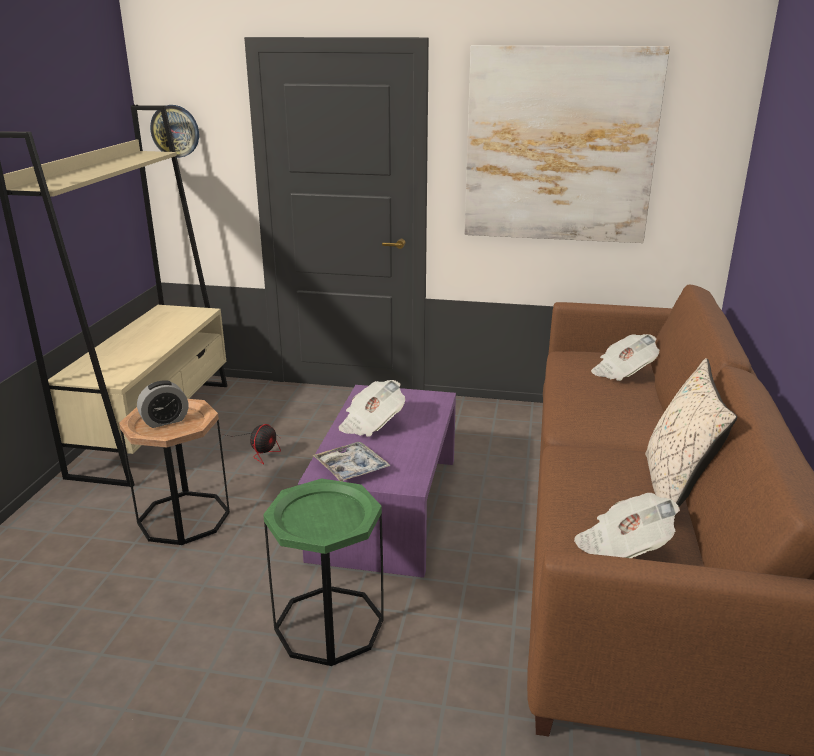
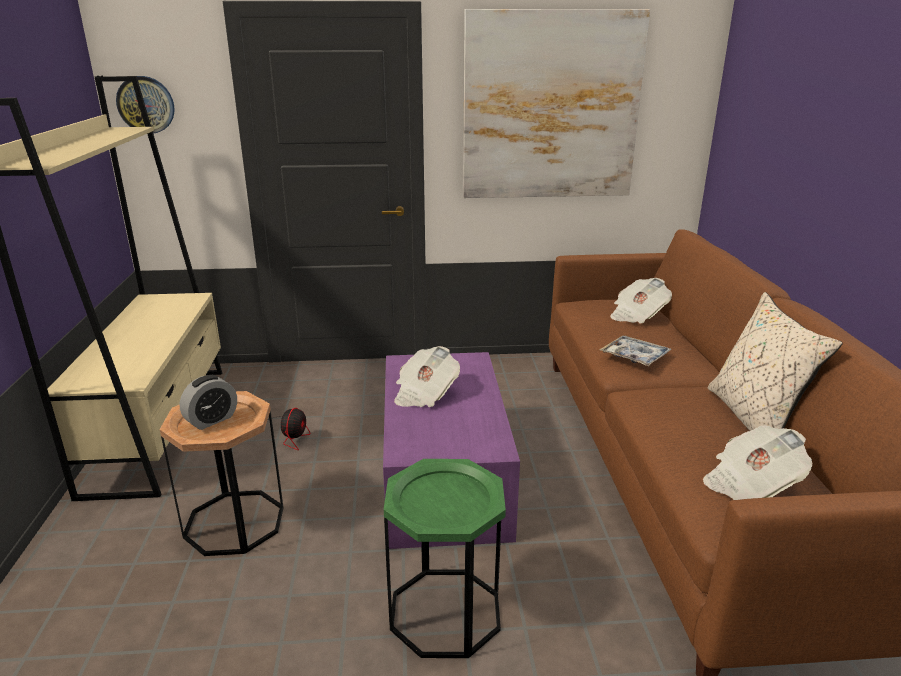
camera: 15 degrees left, 0 degrees up
(351, 468) = (430, 442): tray -> tray (634, 356)

